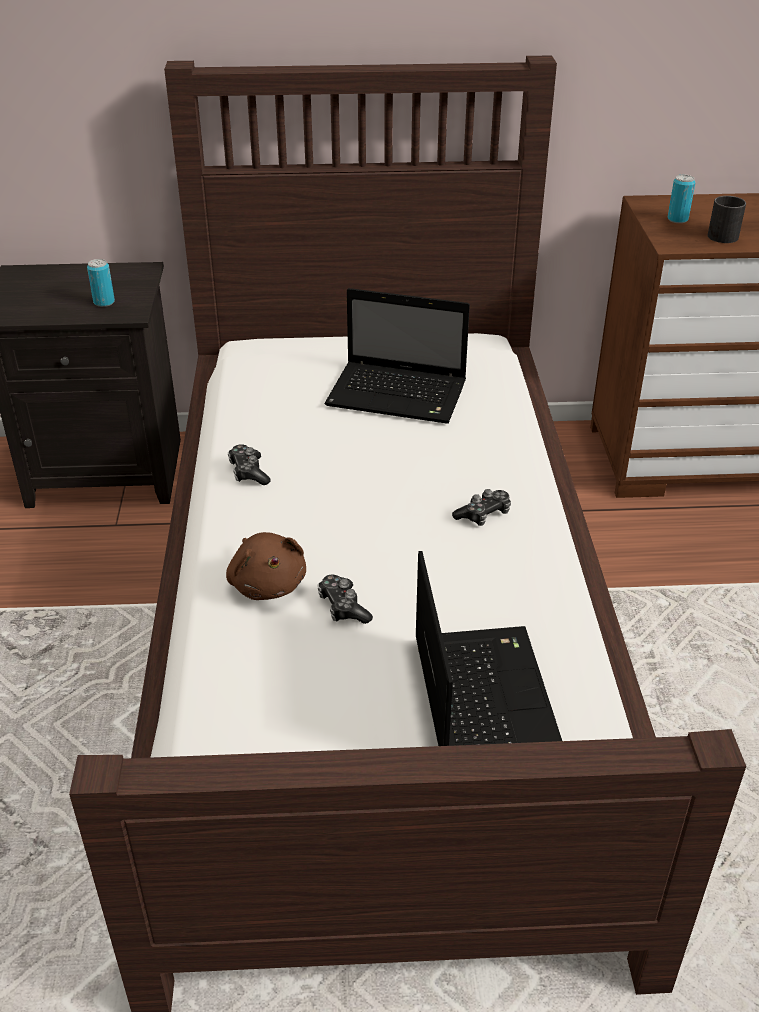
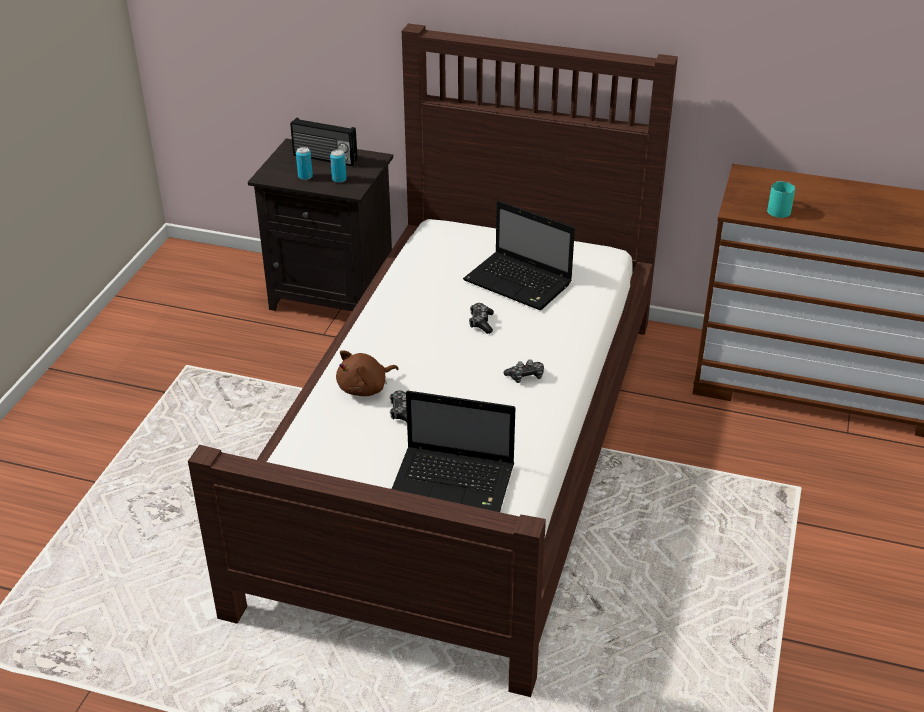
camera: 20 degrees right, 0 degrees up
(70, 281) = (324, 158): none -> radio
(248, 472) = (390, 315): game controller -> game controller (481, 323)
(267, 583) = (365, 388): brown plush toy -> brown plush toy turned 60 degrees clockwise
(482, 696) = (455, 482): laptop -> laptop turned 90 degrees clockwise
(677, 219) = (756, 191): can -> can (305, 176)
(720, 234) = (779, 208): black mug -> turquoise mug

